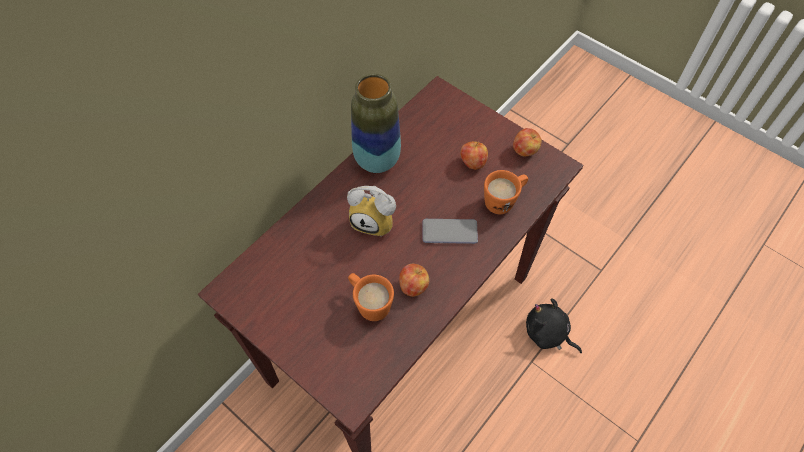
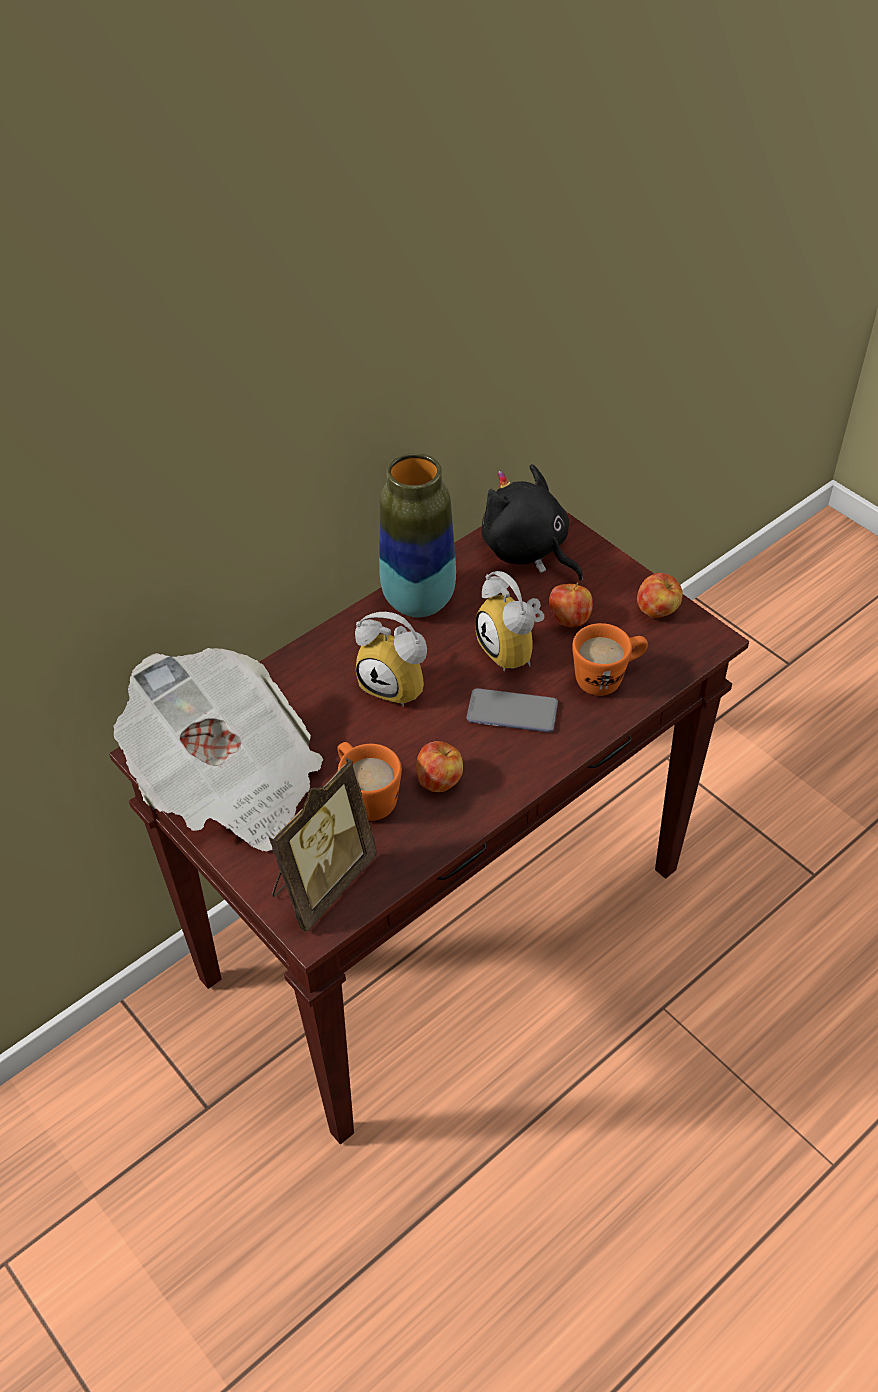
camera: 10 degrees right, 10 degrees down
(279, 304) = (228, 781): none -> newspaper
(352, 369) = (321, 882): none -> picture frame
(443, 188) = (514, 651): none -> alarm clock
(548, 333) = (700, 966): black plush toy -> black plush toy (528, 550)

